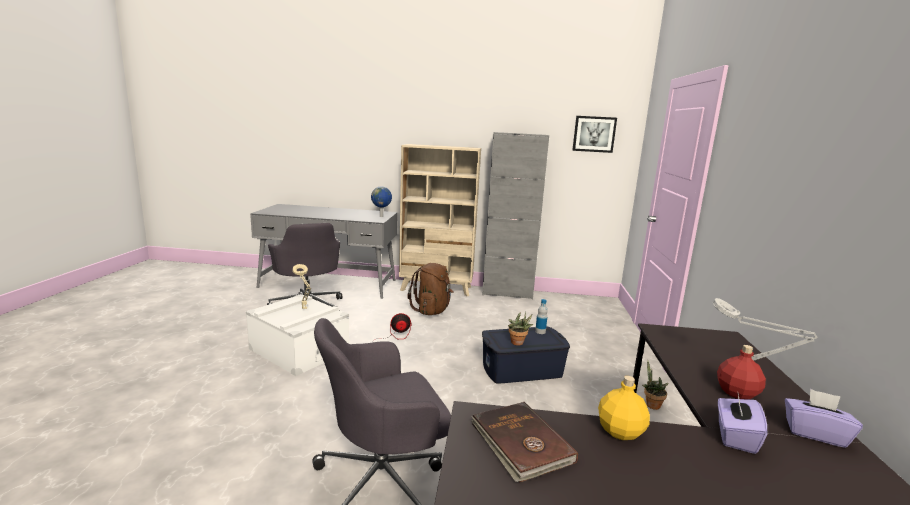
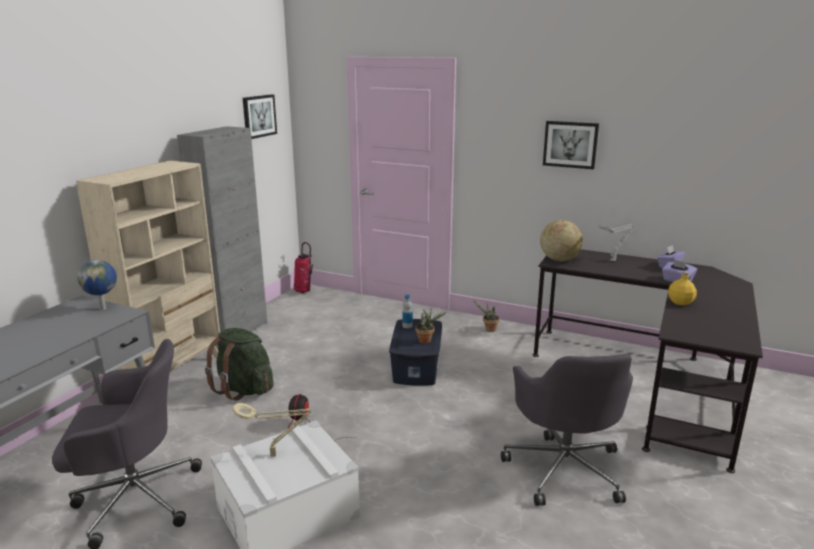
camera: 70 degrees left, 5 degrees up
(432, 311) = (244, 389): brown backpack -> green backpack
(520, 444) = (700, 327): brown book -> none
(601, 301) = (304, 292): none -> fire extinguisher
(679, 335) = (559, 260): none -> globe
(737, 393) = (633, 268): red bottle -> none
(790, 180) = (570, 144): none -> picture

